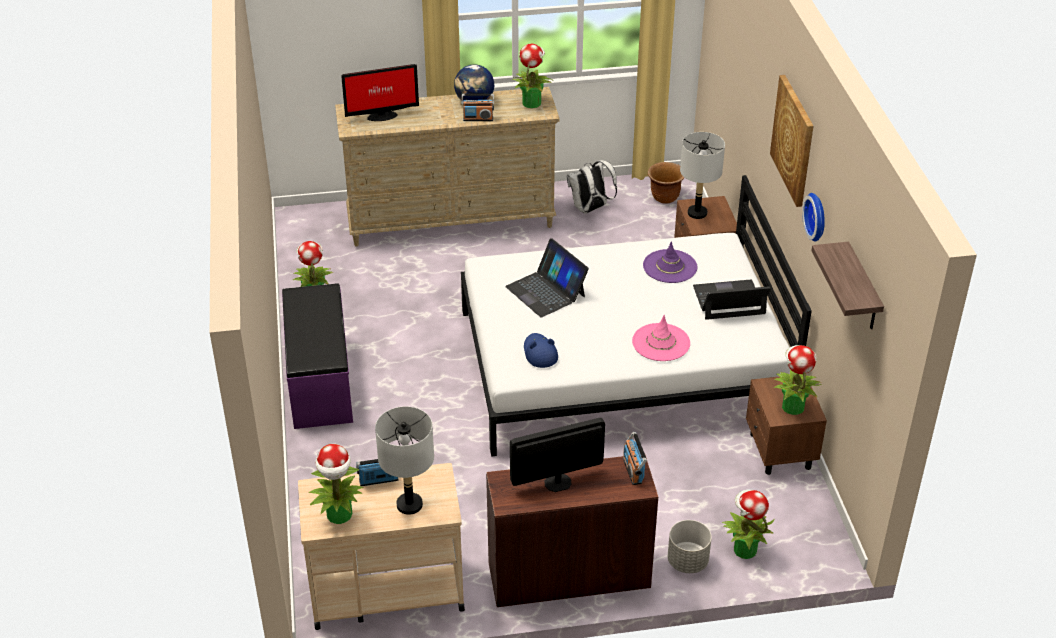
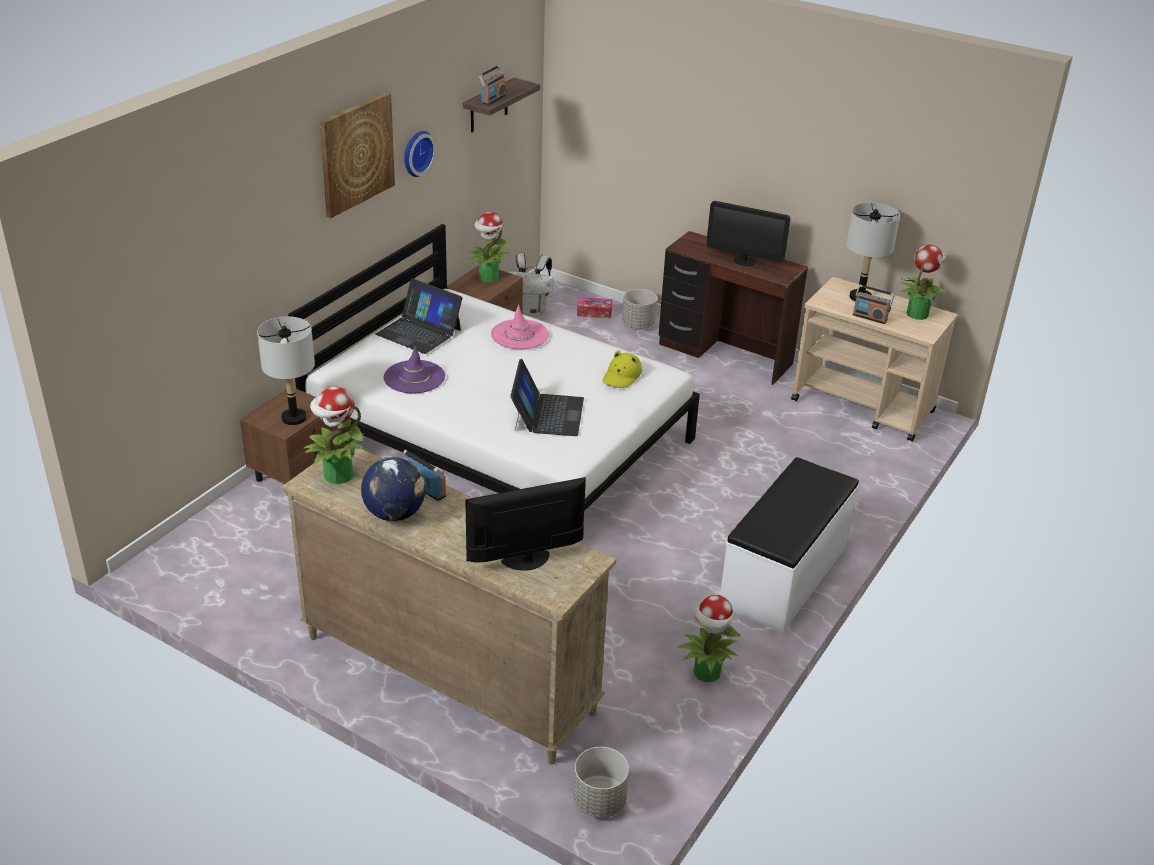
camera: 140 degrees left, 5 degrees down
(312, 215) = (599, 802): none -> grey planter
(319, 381) = (785, 575): purple bench -> white bench
(381, 116) = (528, 560): monitor -> monitor turned 45 degrees counterclockwise
(540, 353) = (622, 376): blue hat -> yellow hat
(590, 209) = (287, 591): white backpack -> white backpack (530, 311)
(633, 470) = (686, 245): radio -> radio (493, 99)
(665, 197) = (199, 555): brown planter -> none
(744, 549) = (594, 312): potted plant -> tissue box

